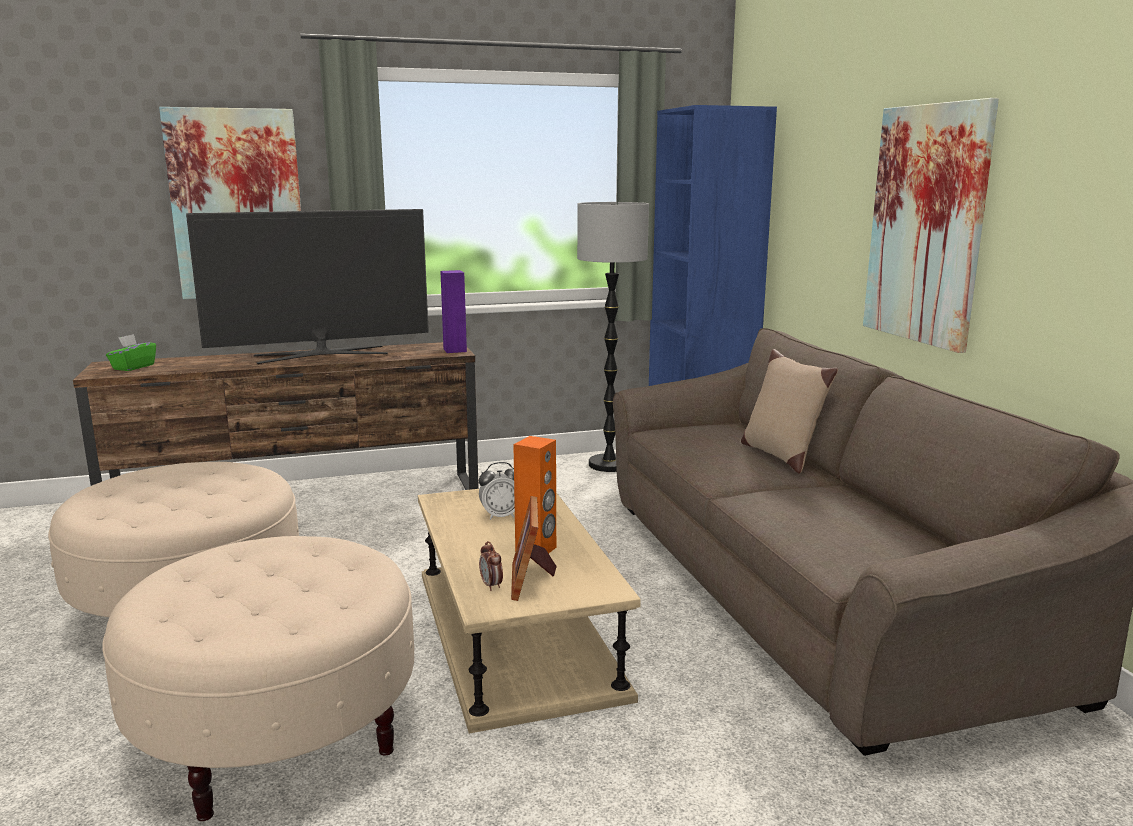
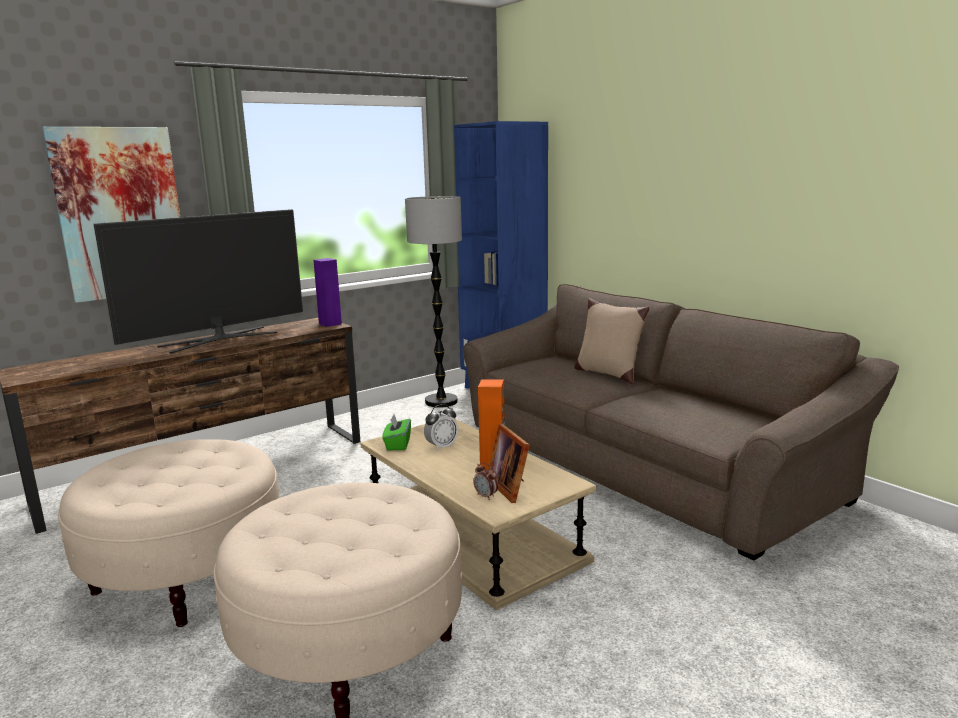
camera: 20 degrees left, 0 degrees up
(133, 367) = (50, 369): green tissue box -> green tissue box (397, 444)
(926, 225) = (689, 203): picture -> none

